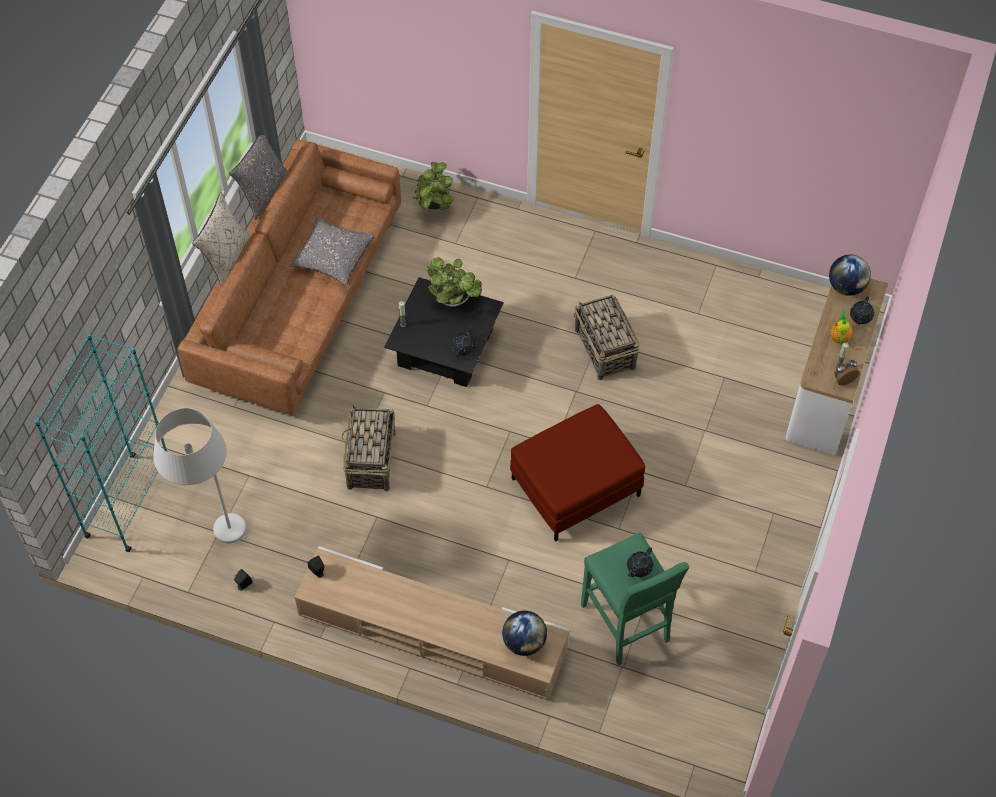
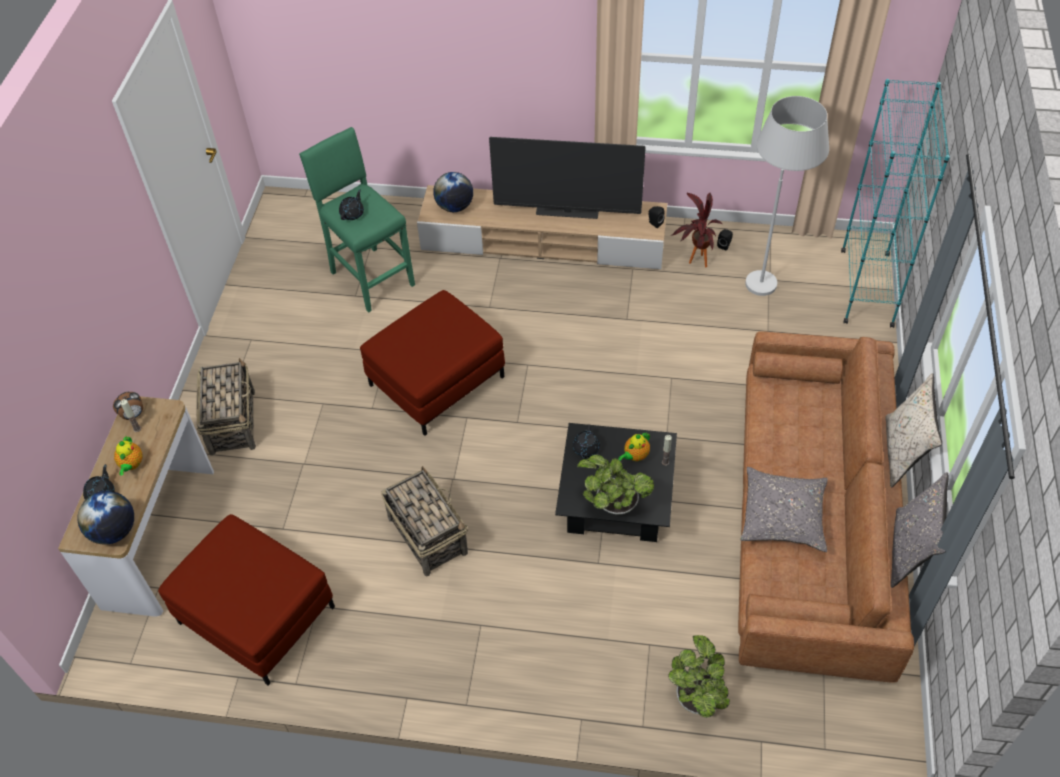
camera: 170 degrees right, 5 degrees down
(284, 569) = (694, 263): none -> potted plant
(371, 461) = (652, 366): basket -> basket (232, 421)
(405, 606) = (567, 213): none -> television
(425, 334) = (635, 456): none -> teapot
(746, 316) = (255, 615): none -> red ottoman

